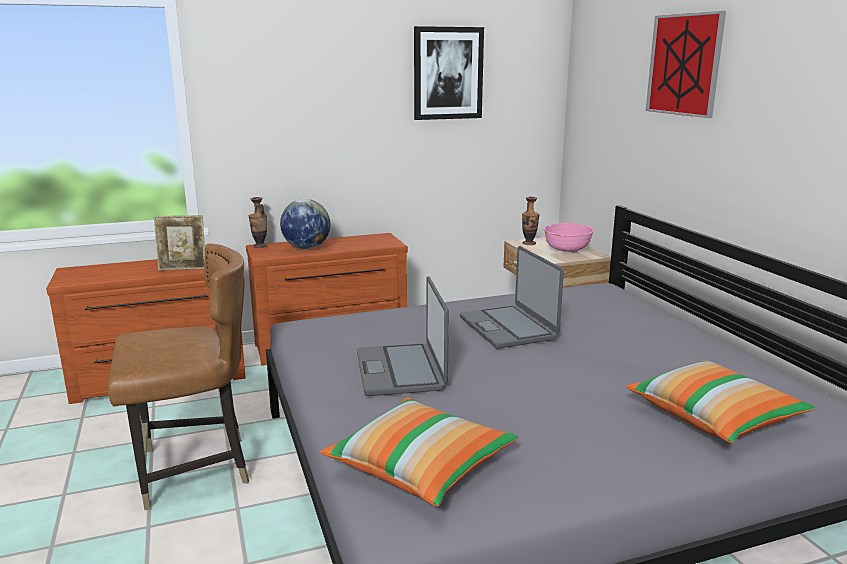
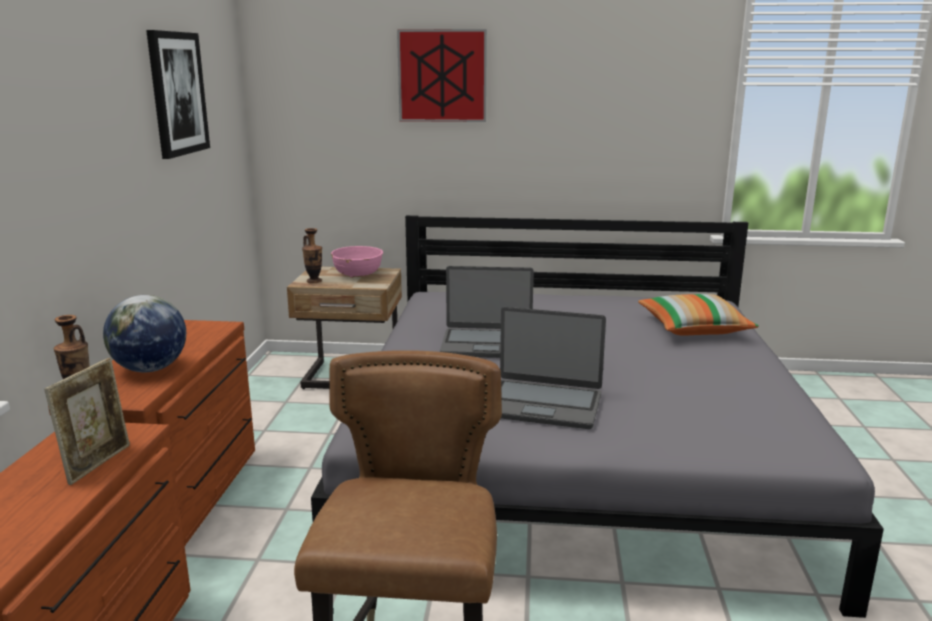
camera: 65 degrees left, 0 degrees up
(421, 467) = (732, 431): pillow -> none

